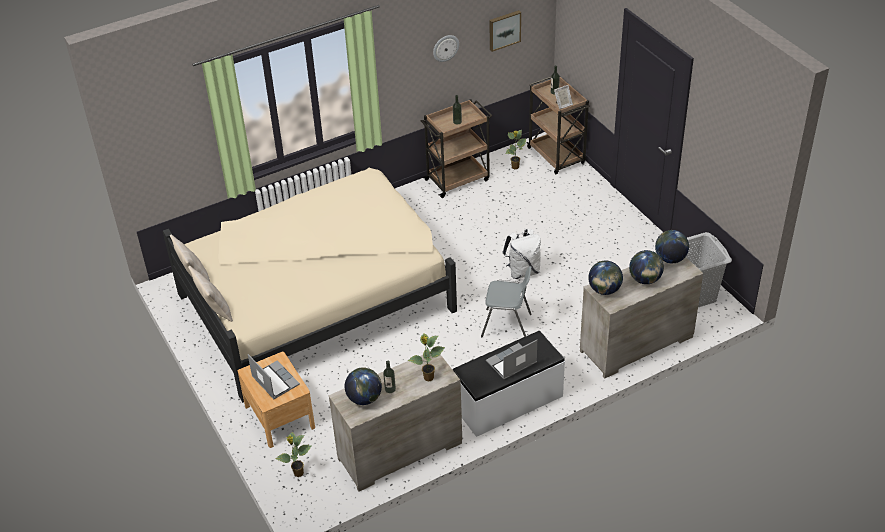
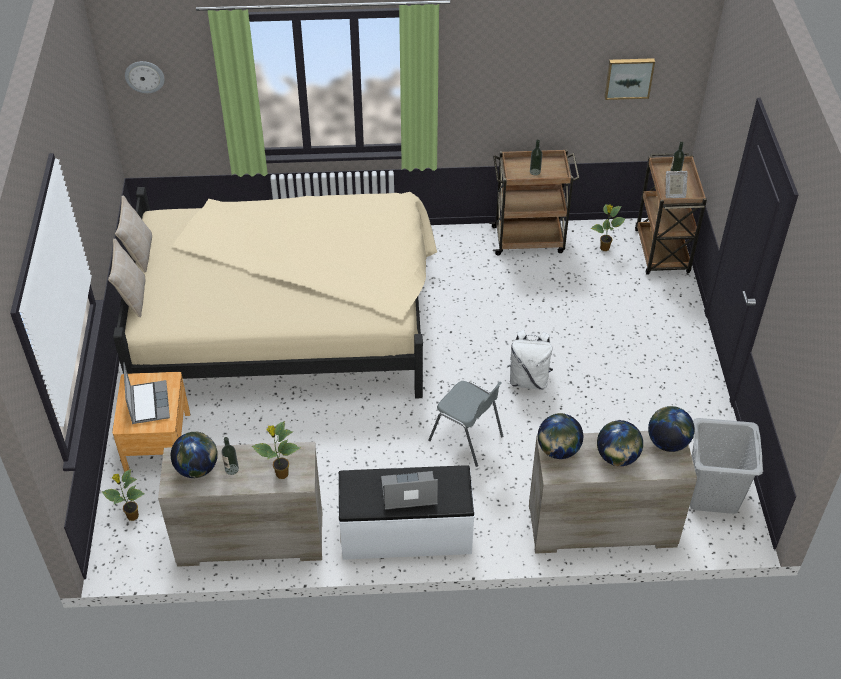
camera: 25 degrees right, 5 degrees up
(445, 48) = (542, 78): wall clock -> wall clock (144, 76)

